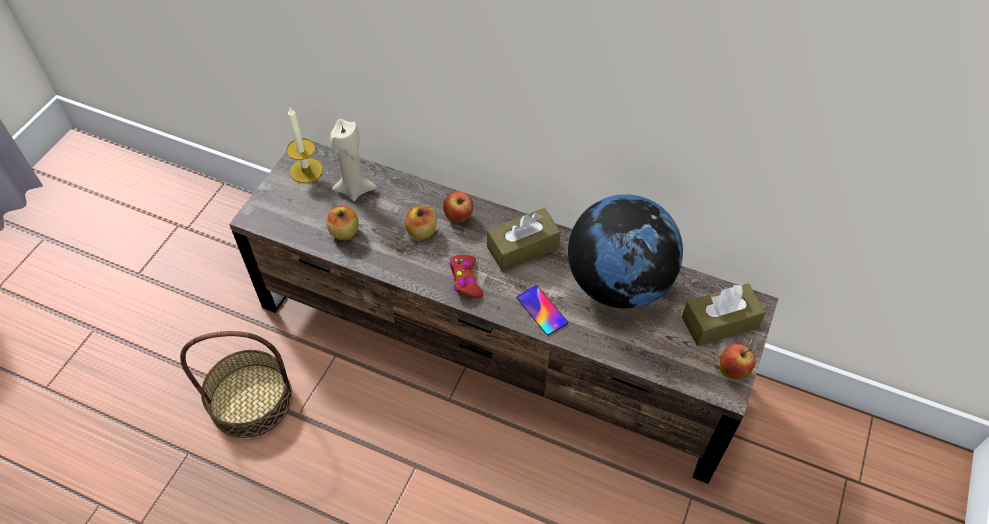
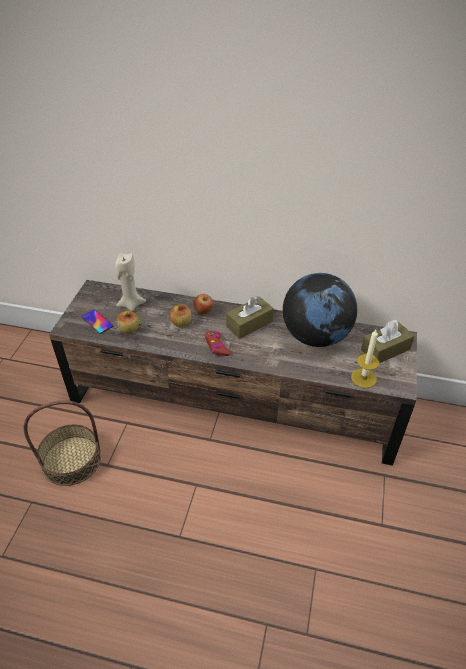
camera: 10 degrees left, 10 degrees down
(306, 170) = (96, 298): candle -> candle (363, 378)
(541, 310) = (271, 357): phone -> phone (97, 321)
(733, 370) = (401, 375): apple -> none

